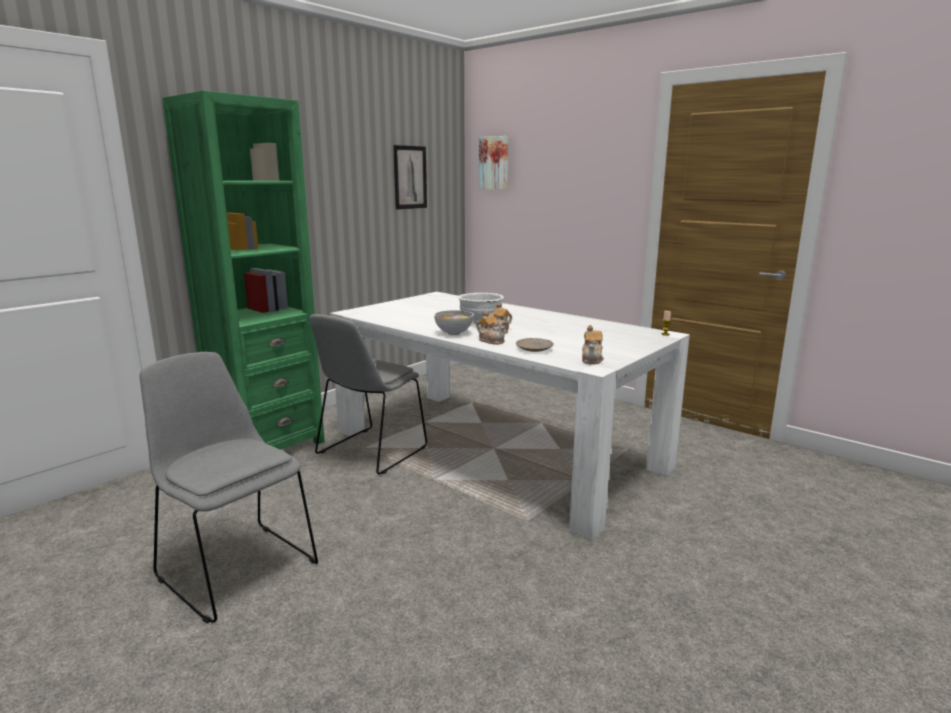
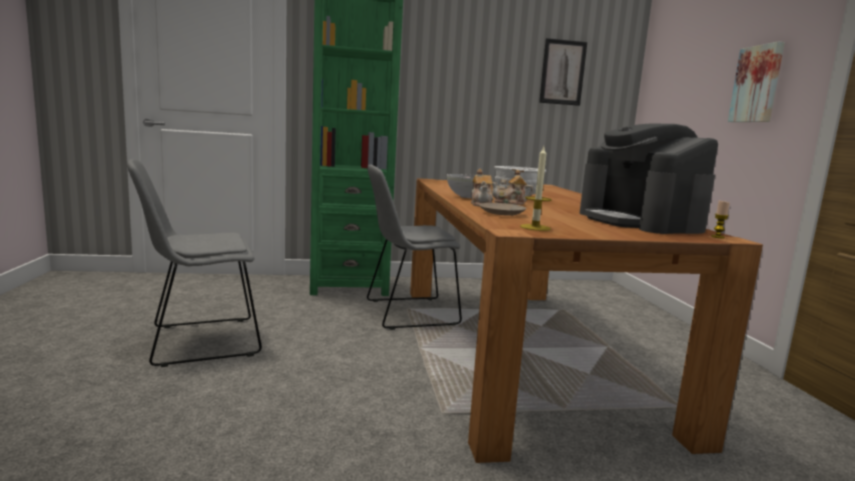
camera: 40 degrees right, 5 degrees down
(235, 567) = (199, 341): grey chair -> grey chair turned 105 degrees counterclockwise
(494, 163) = (666, 59): picture -> picture (757, 84)
(495, 449) = (519, 349): white dining table -> brown dining table
(592, 359) = (535, 227): teapot -> candle
(605, 330) = (639, 222): none -> coffee machine

